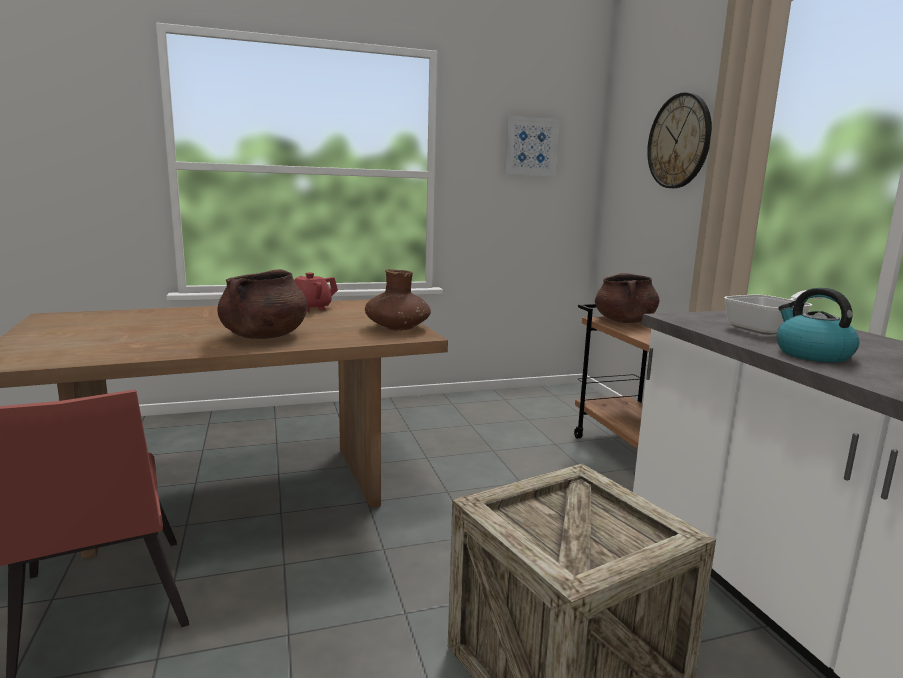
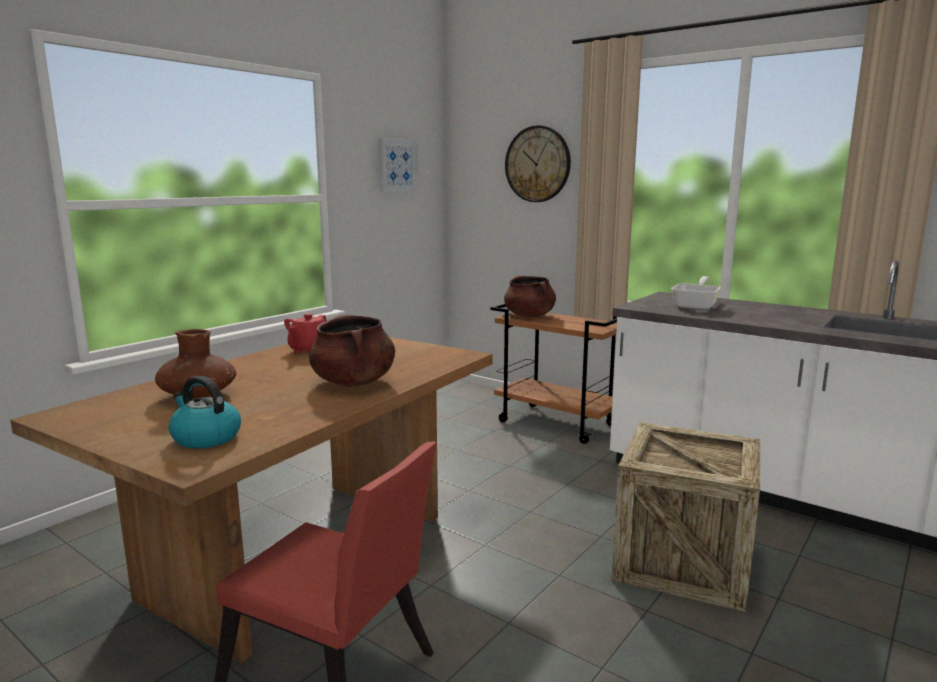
camera: 35 degrees left, 0 degrees up
(397, 328) = (433, 352): brown vase -> brown vase (198, 395)
(811, 354) = (749, 318): kettle -> kettle (205, 438)

